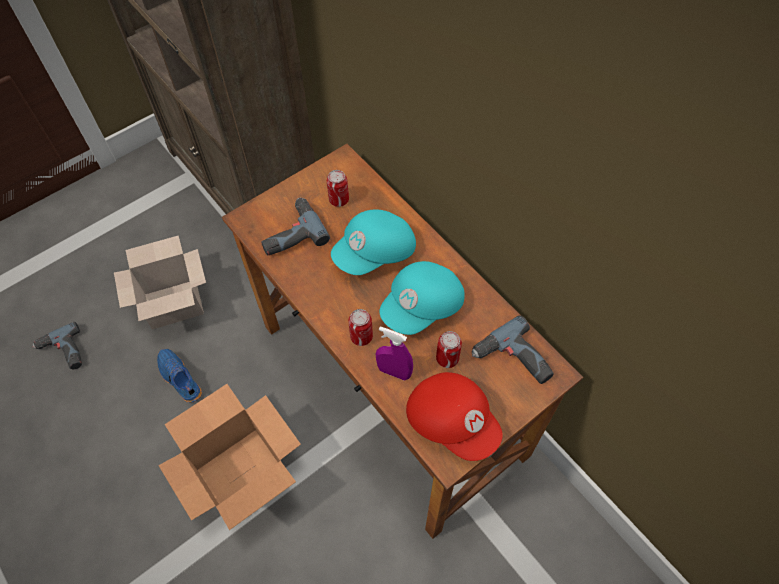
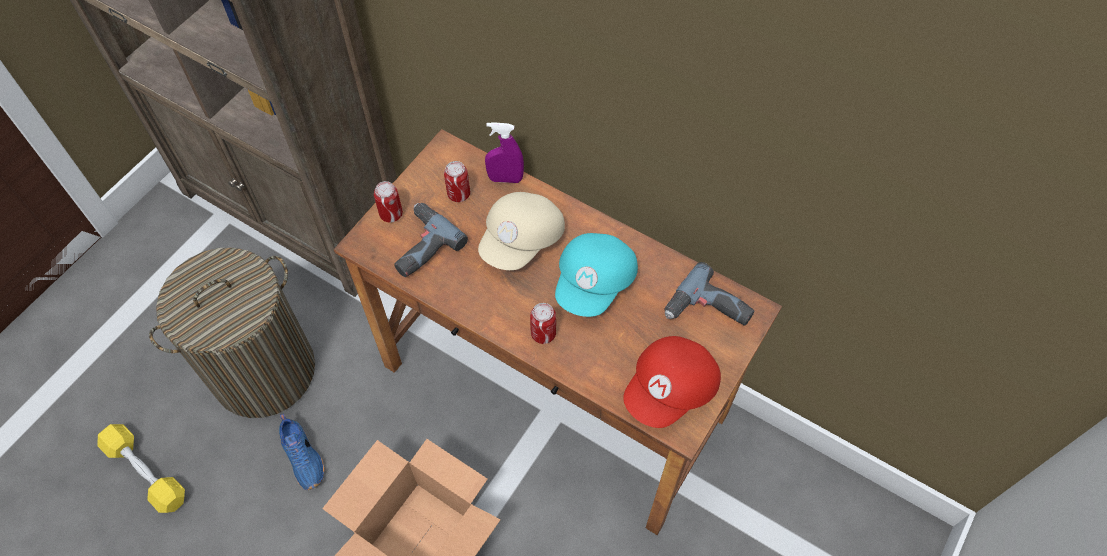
camera: 20 degrees left, 0 degrees up
(62, 353) = (146, 472): power drill -> yellow dumbbell
(175, 302) = (264, 370): cardboard box -> laundry basket
(179, 379) = (304, 456): blue shoe -> blue shoe turned 150 degrees counterclockwise
(375, 253) = (522, 241): turquoise cap -> beige cap
(394, 372) = (592, 359): purple spray bottle -> purple spray bottle (505, 179)
(447, 358) = (641, 329): can -> can (391, 214)
(452, 420) = (671, 390): red cap -> red cap turned 105 degrees clockwise

